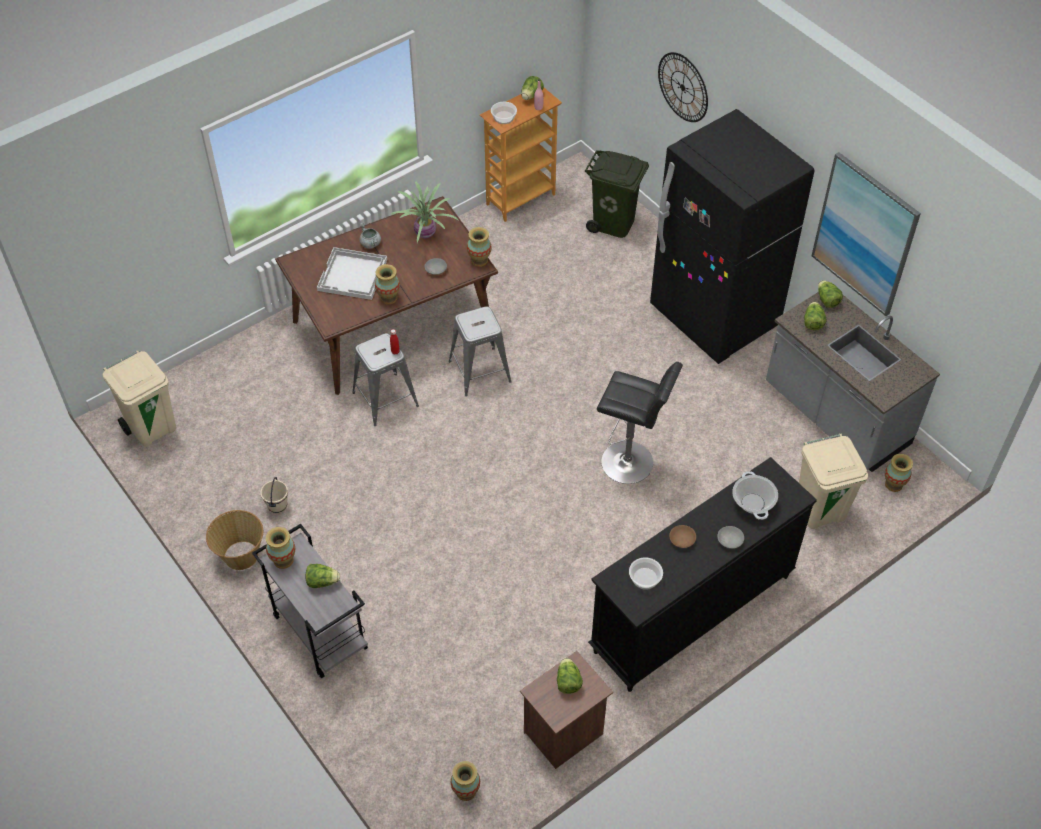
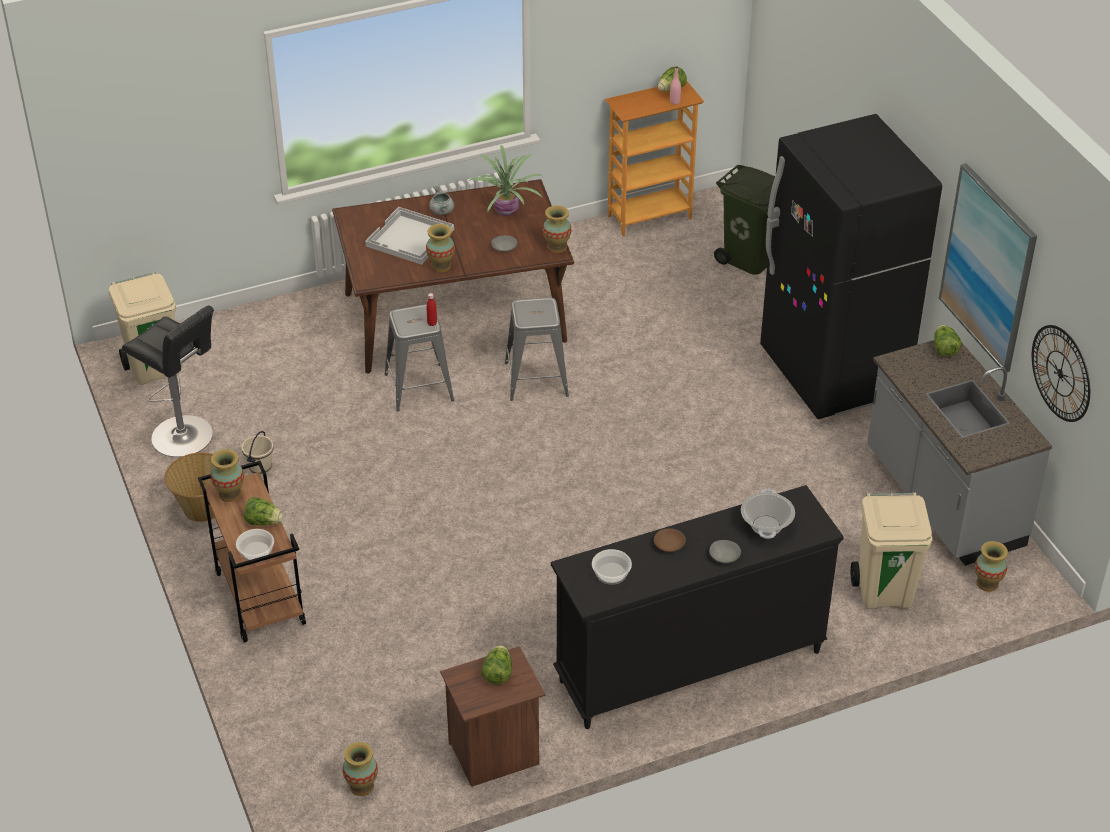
camera: 15 degrees right, 10 degrees down
(319, 632) = (259, 598): grey cart -> brown cart
(504, 117) = (631, 105): bowl -> bowl (256, 551)
(631, 463) = (676, 502): black stool -> black stool (185, 438)
(683, 87) = (832, 92): wall clock -> wall clock (1060, 373)
(812, 322) = (917, 368): lettuce -> none

